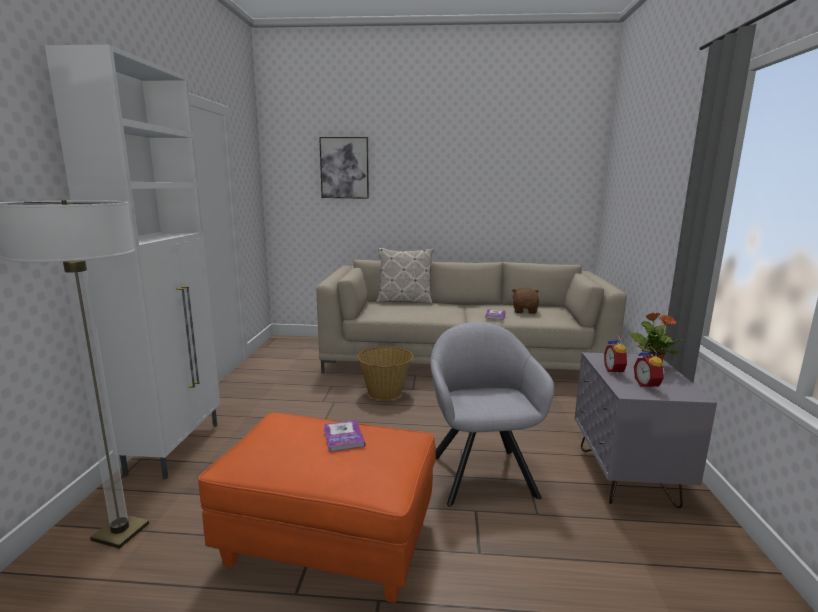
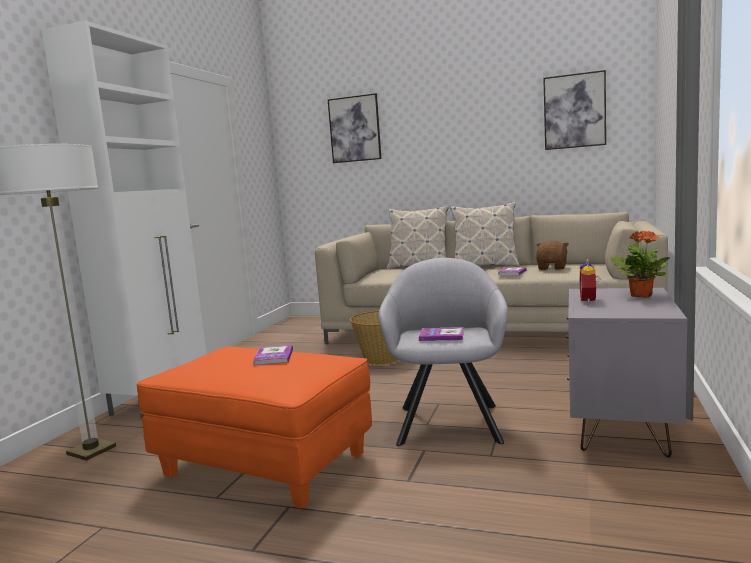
camera: 15 degrees right, 5 degrees down
(464, 304) = (485, 266): none -> pillow
(488, 402) = (441, 336): none -> book
(541, 174) = (574, 111): none -> picture
(648, 386) = (616, 309): alarm clock -> none

